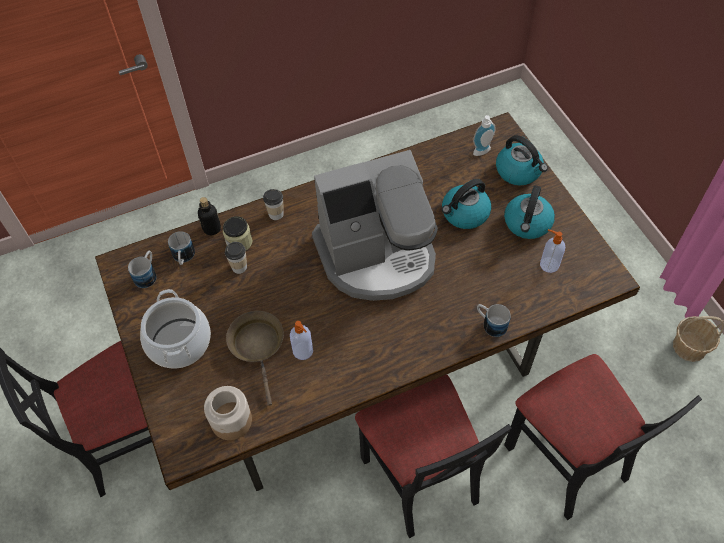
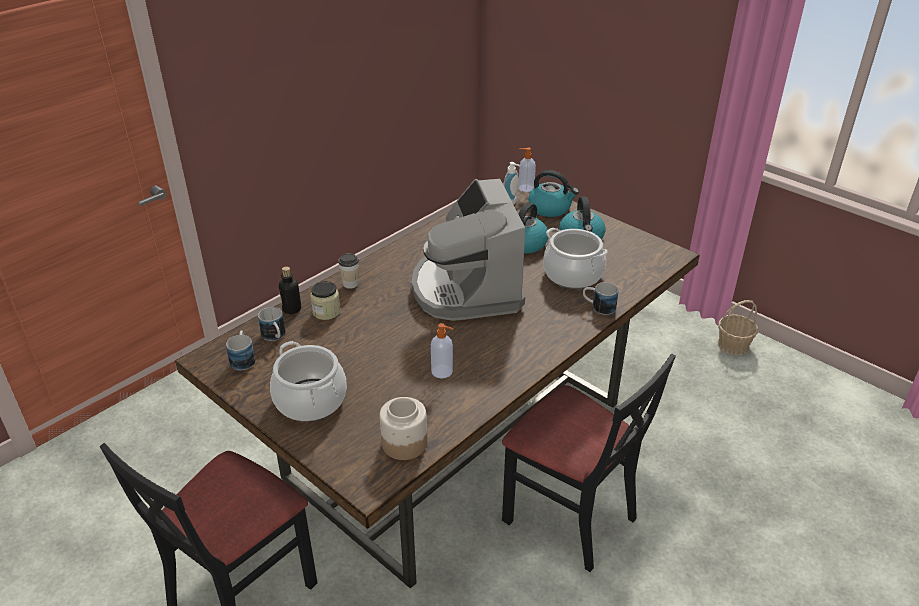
camera: 25 degrees left, 20 degrees down
(239, 267) = (338, 329): cup -> none
(258, 346) = (395, 380): brown frying pan -> none
(377, 256) = (467, 289): coffee machine -> coffee machine turned 120 degrees clockwise
(489, 272) = (573, 275): none -> cooking pot
(548, 264) = (617, 258): soap dispenser -> soap dispenser (525, 188)
(567, 460) = (691, 457): black chair -> none

